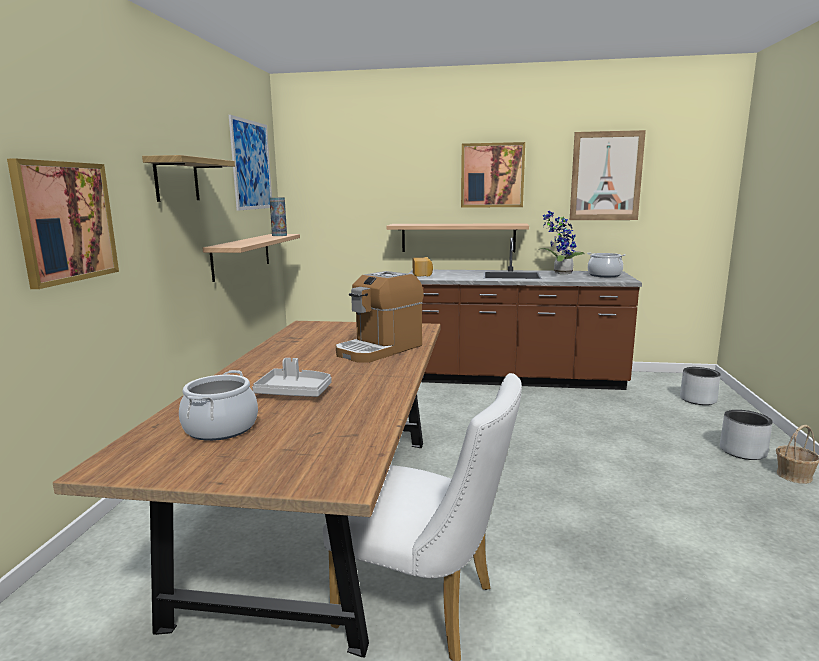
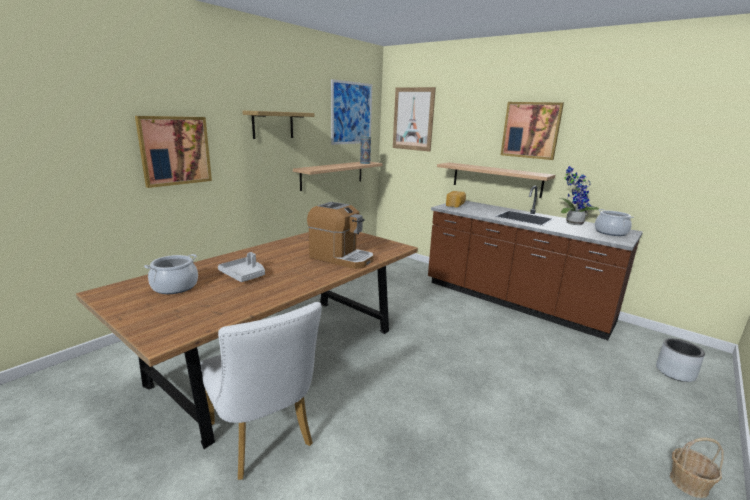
camera: 30 degrees right, 5 degrees up
(379, 349) = (341, 258): coffee machine -> coffee machine turned 135 degrees counterclockwise
(606, 176) = (640, 138): picture -> picture (413, 119)
(742, 451) = (658, 437): grey planter -> none

